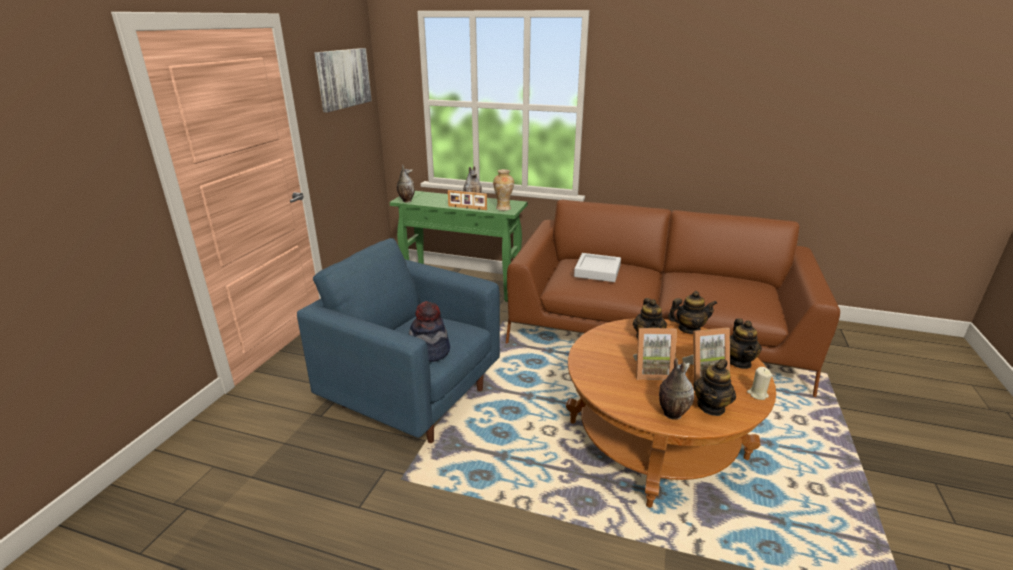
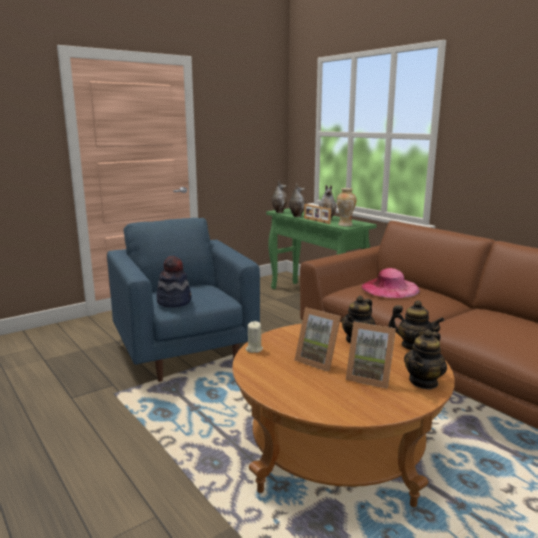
camera: 35 degrees right, 10 degrees down
(343, 78) = (249, 110): picture -> none
(597, 271) = (390, 288): grey tray -> pink hat
(671, 414) = (283, 390): vase -> vase (296, 216)
(711, 407) = (330, 399): teapot -> none
(757, 394) = (397, 408): beige candle -> beige candle (254, 349)

